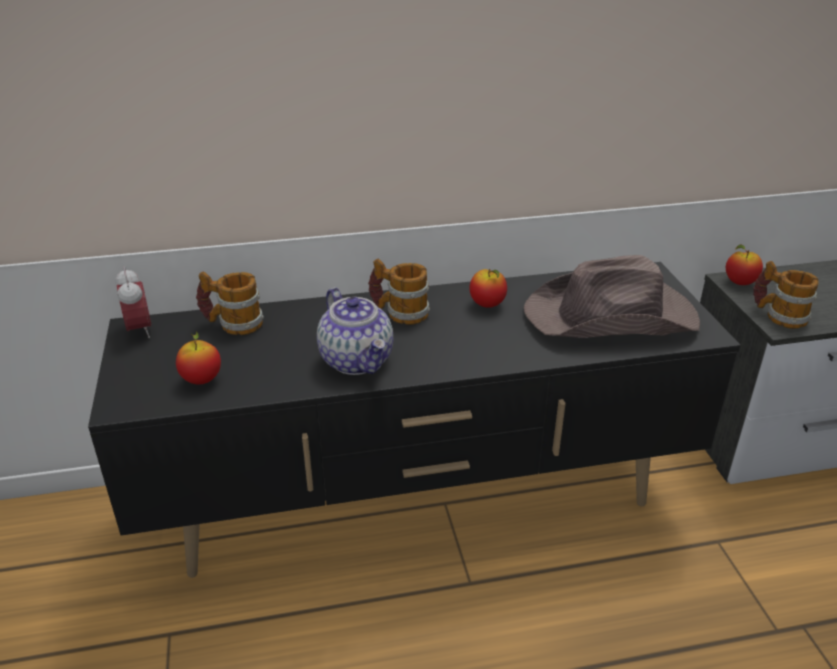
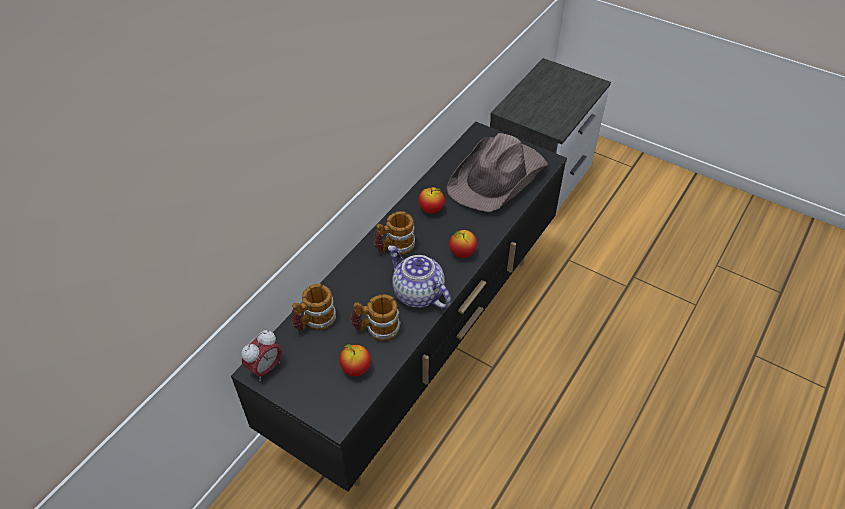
camera: 45 degrees left, 15 degrees up
(139, 330) = (265, 368): alarm clock -> alarm clock turned 105 degrees clockwise
(358, 360) = (417, 294): teapot -> teapot turned 150 degrees counterclockwise
(739, 283) = (512, 110): apple -> apple (462, 253)
(778, 315) = (549, 122): mug -> mug (376, 329)

